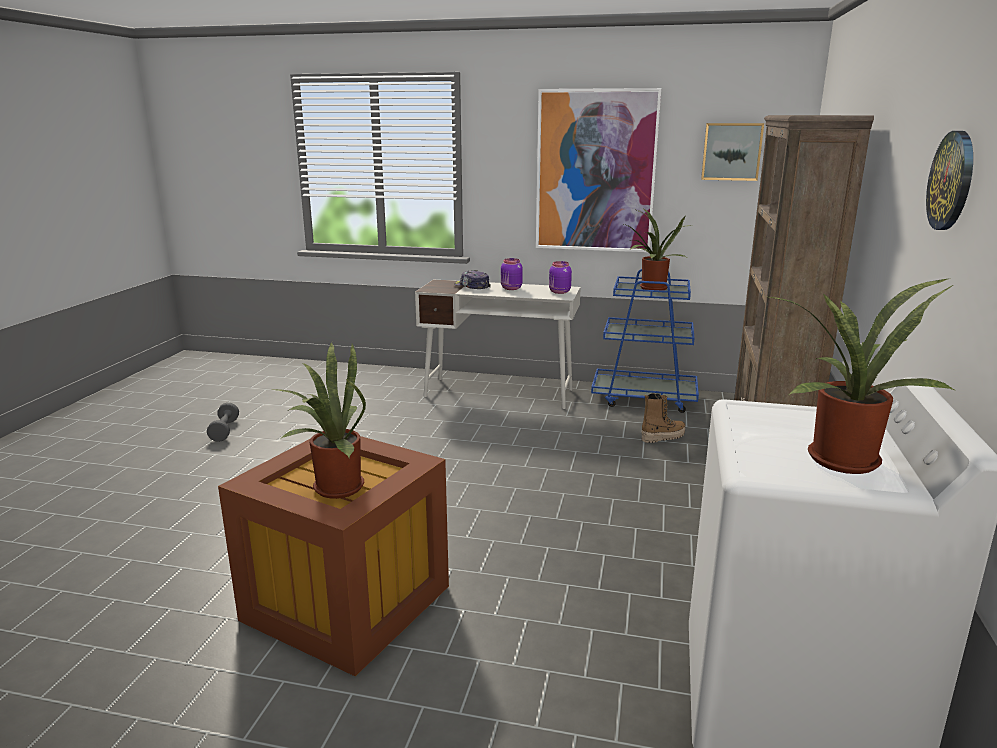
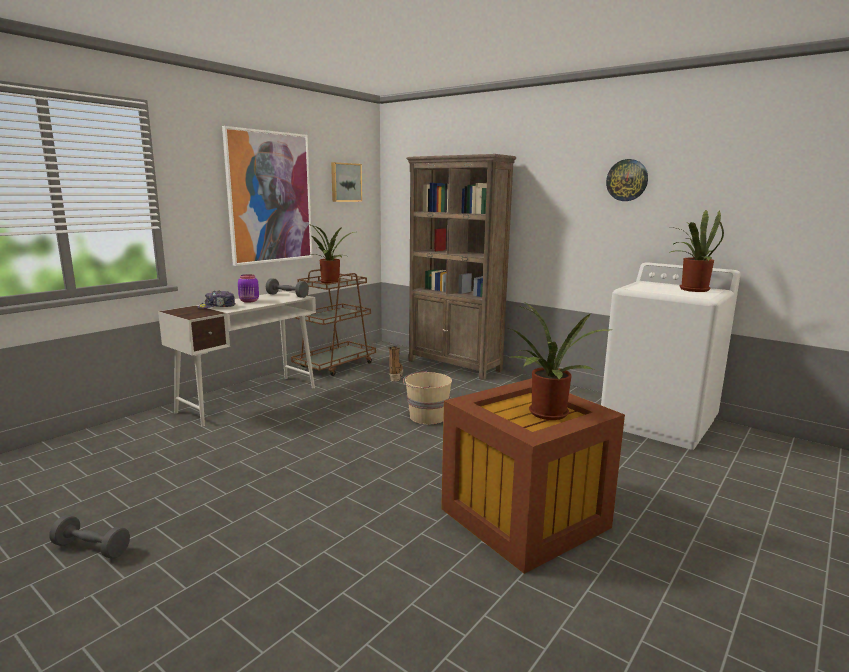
camera: 65 degrees left, 5 degrees down
(557, 486) = (427, 417): none -> beige bucket
(559, 292) = (287, 295): purple jar -> grey dumbbell
(644, 398) = (335, 365): blue cart -> brown cart

